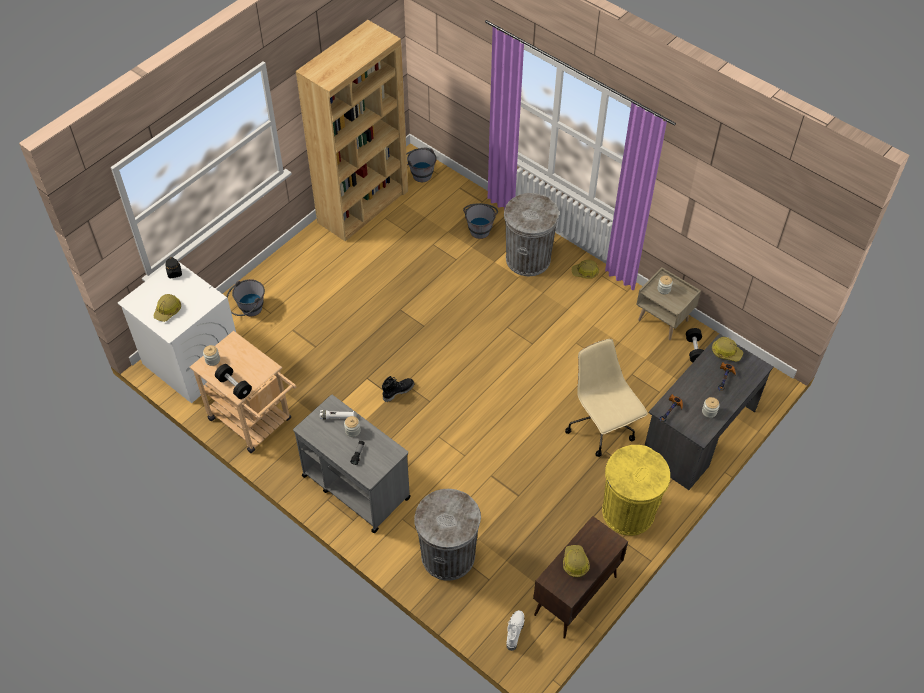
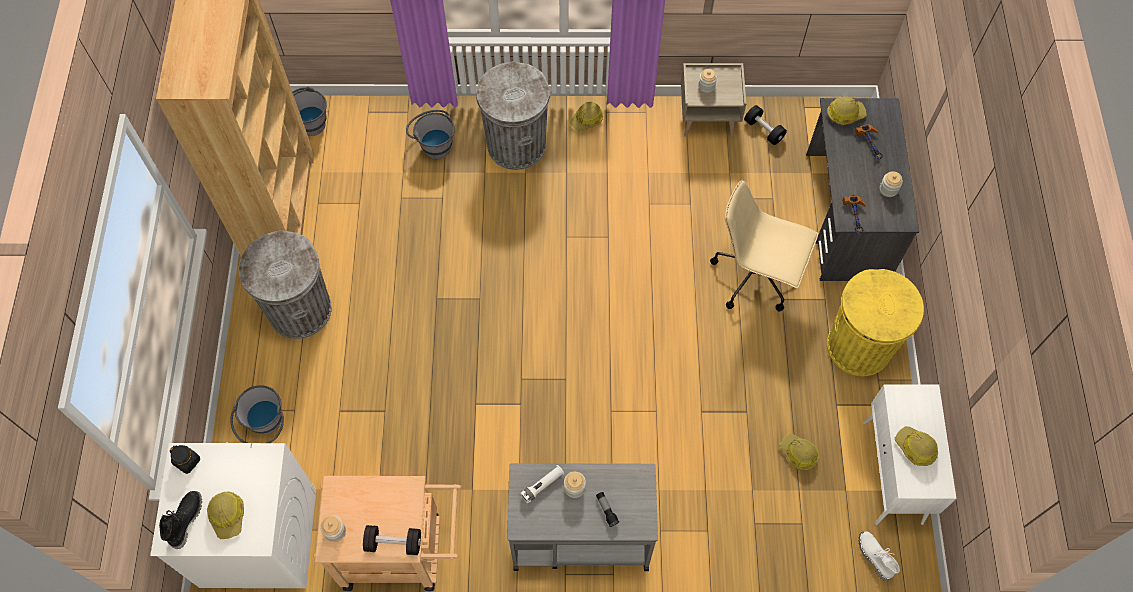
camera: 40 degrees left, 10 degrees up
(398, 391) = (522, 393): black boot -> black boot (185, 520)
(447, 556) = (741, 532): grey trash can -> grey trash can (299, 310)
(526, 541) = (798, 454): none -> hard hat
(575, 596) = (892, 473): brown cabinet -> white cabinet

